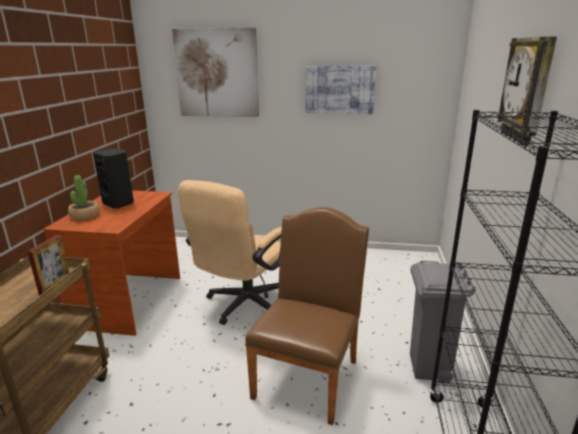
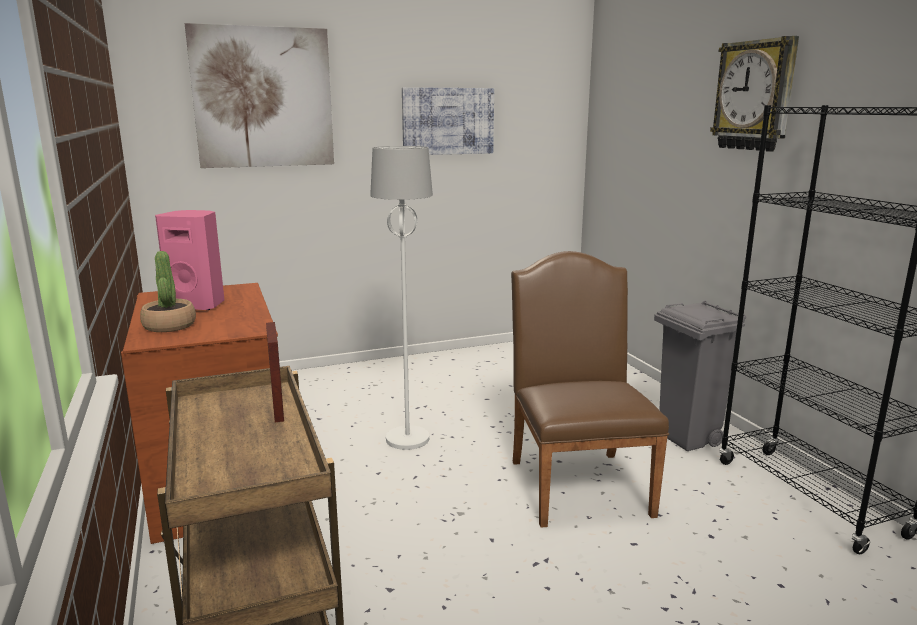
camera: 30 degrees left, 5 degrees down
(119, 204) = (198, 305): black speaker -> pink speaker
(242, 305) = (407, 439): beige office chair -> white floor lamp

